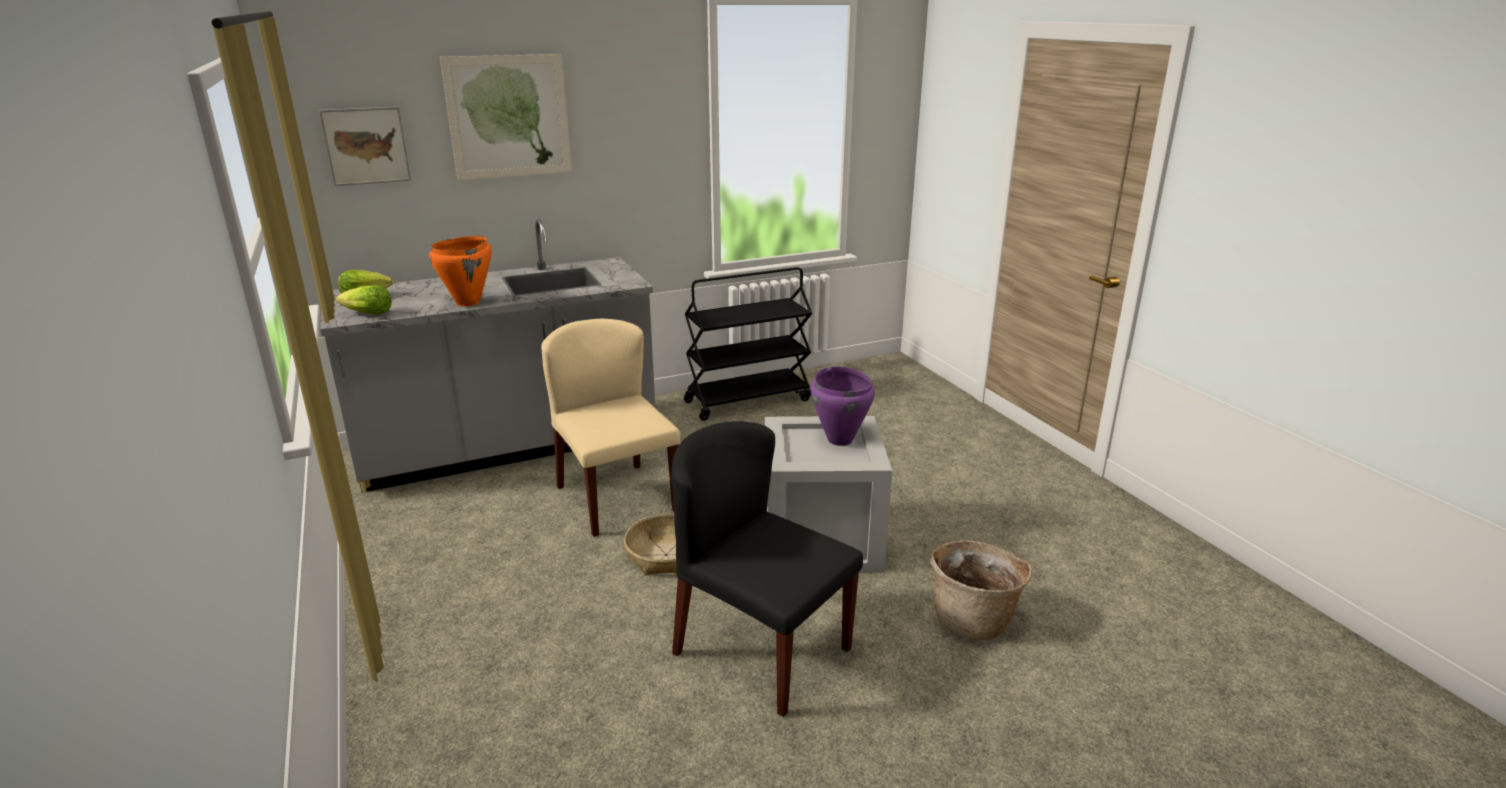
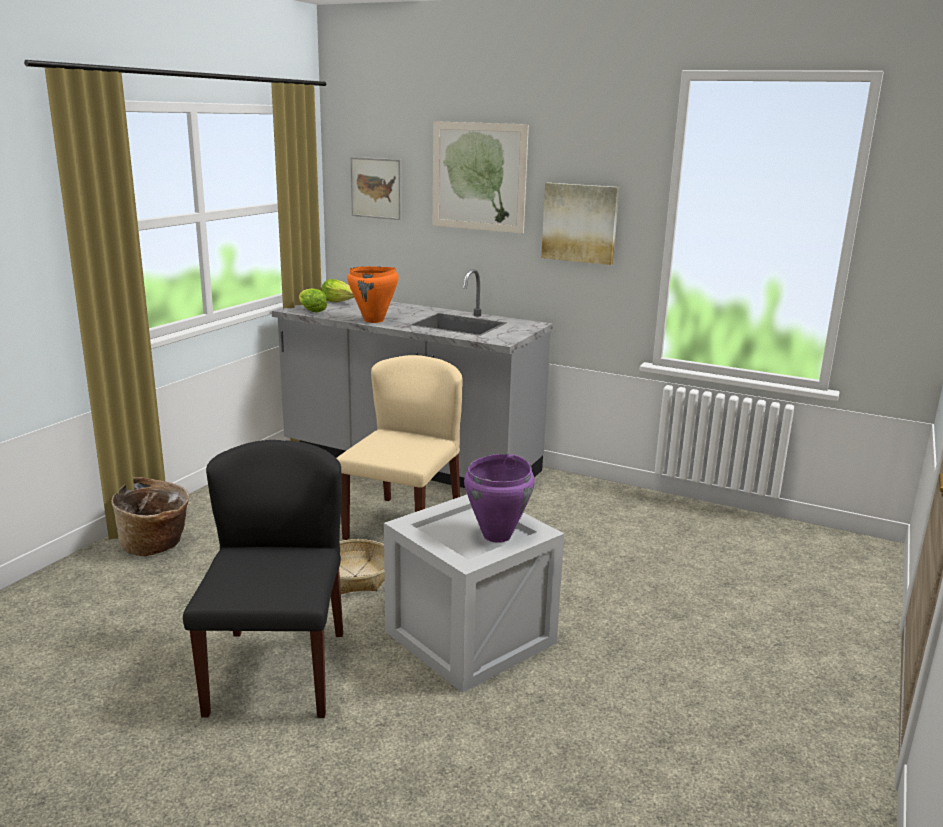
camera: 50 degrees right, 5 degrees down
(630, 151) = (580, 223): none -> picture
(748, 400) = (641, 511): black cart -> none
(974, 618) = (450, 780): basket -> basket (156, 545)

